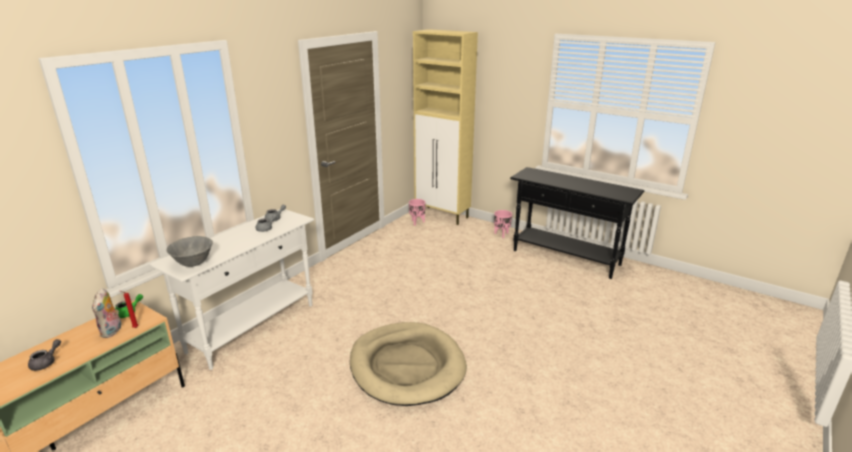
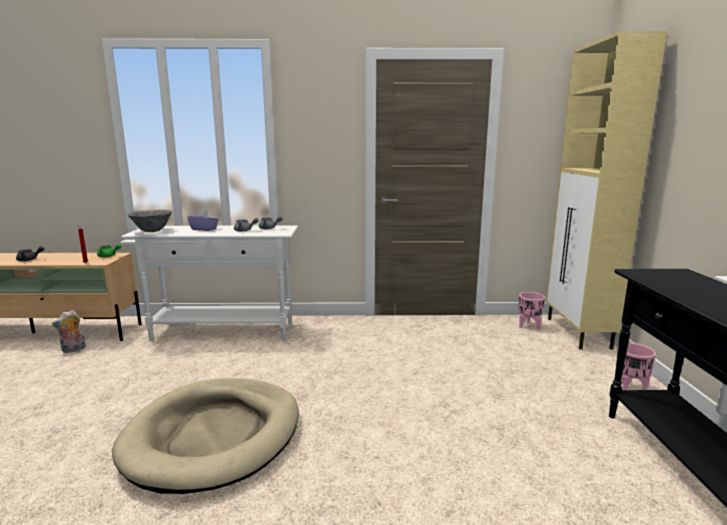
camera: 55 degrees right, 10 degrees down
(112, 331) = (78, 260): plush toy -> plush toy (73, 350)
(228, 242) = (204, 229): none -> purple tissue box

